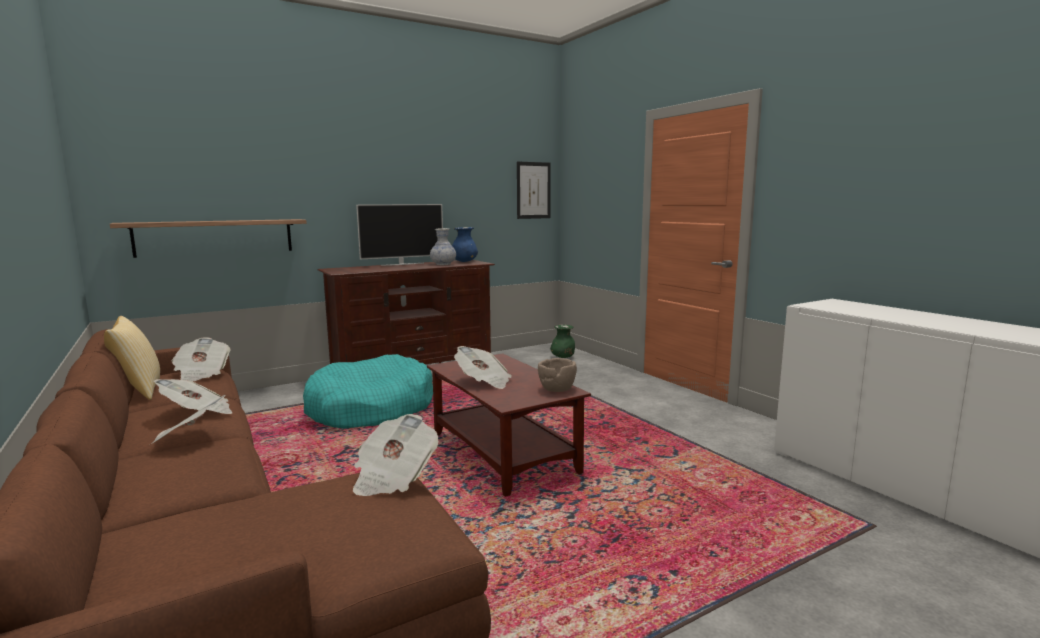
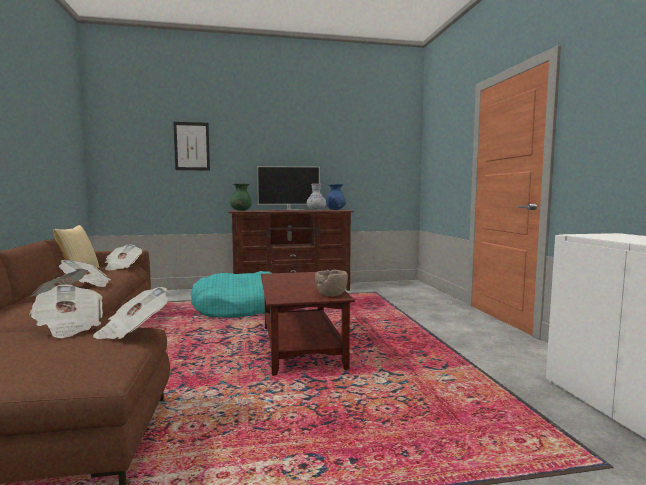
camera: 20 degrees right, 5 degrees down
(215, 237) = (166, 186): shelf -> none
(483, 382) = (283, 285): newspaper -> newspaper (69, 327)
(533, 190) = (398, 158): picture -> picture (192, 146)
(563, 357) = (411, 290): green vase -> green vase (241, 210)

